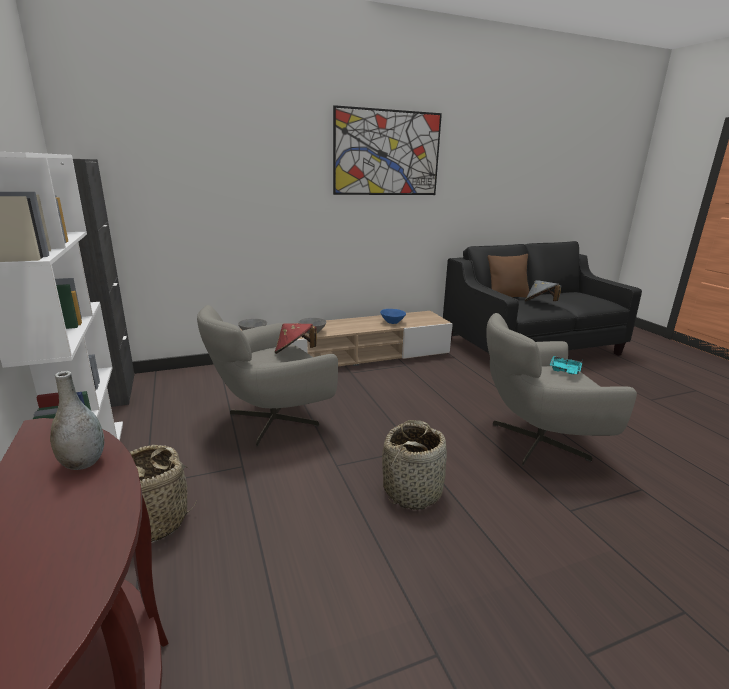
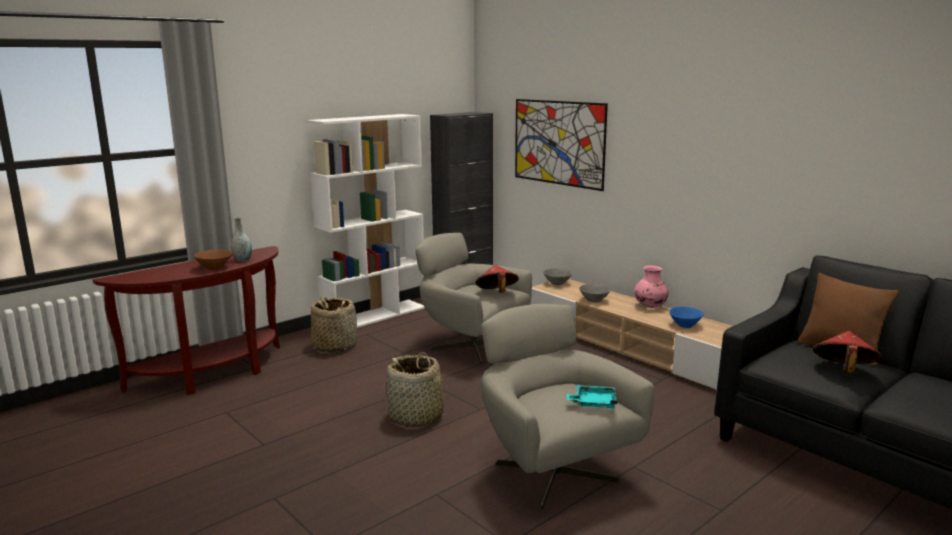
camera: 70 degrees right, 5 degrees down
(94, 505) = (214, 268): none -> brown bowl
(346, 321) = (650, 306): none -> pink vase
(387, 153) = (723, 112): picture -> picture (558, 143)
(540, 303) = (843, 371): grey hat -> red hat

